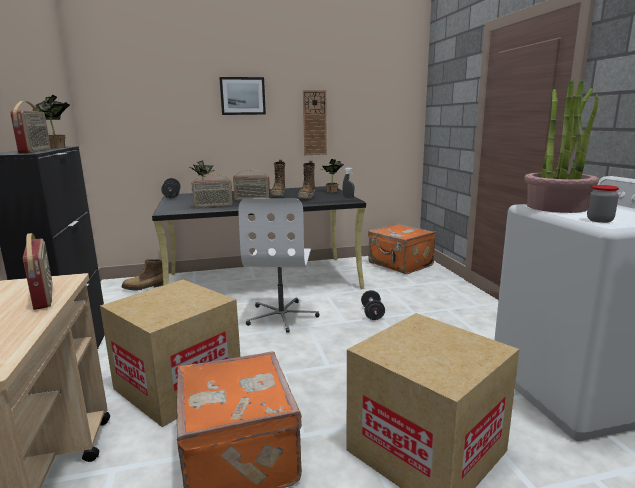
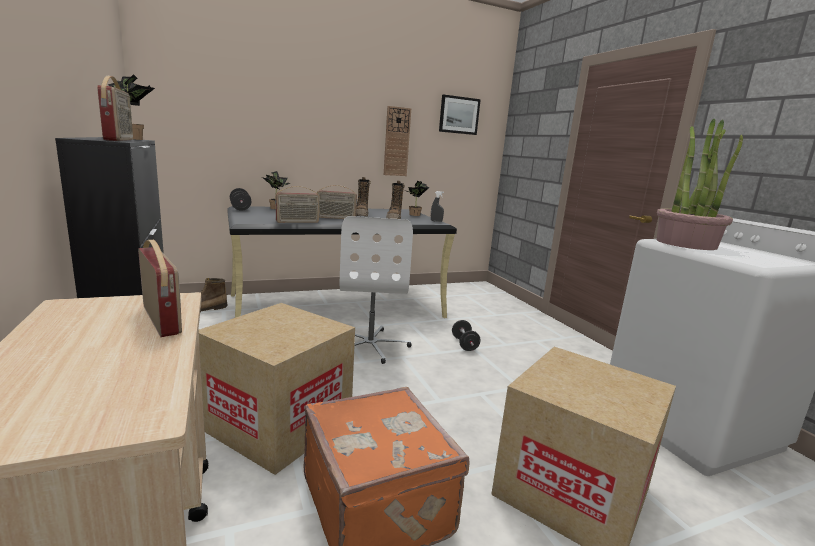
camera: 10 degrees left, 0 degrees up
(242, 96) = (324, 105): picture -> picture (459, 115)
(400, 265) = (473, 294): orange suitcase -> none
(599, 220) = (743, 259): jar -> none

